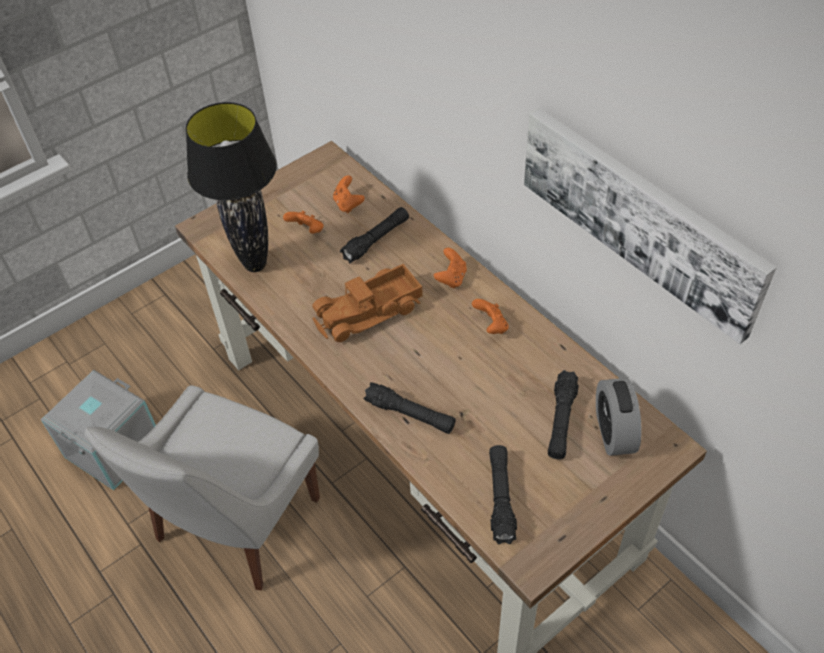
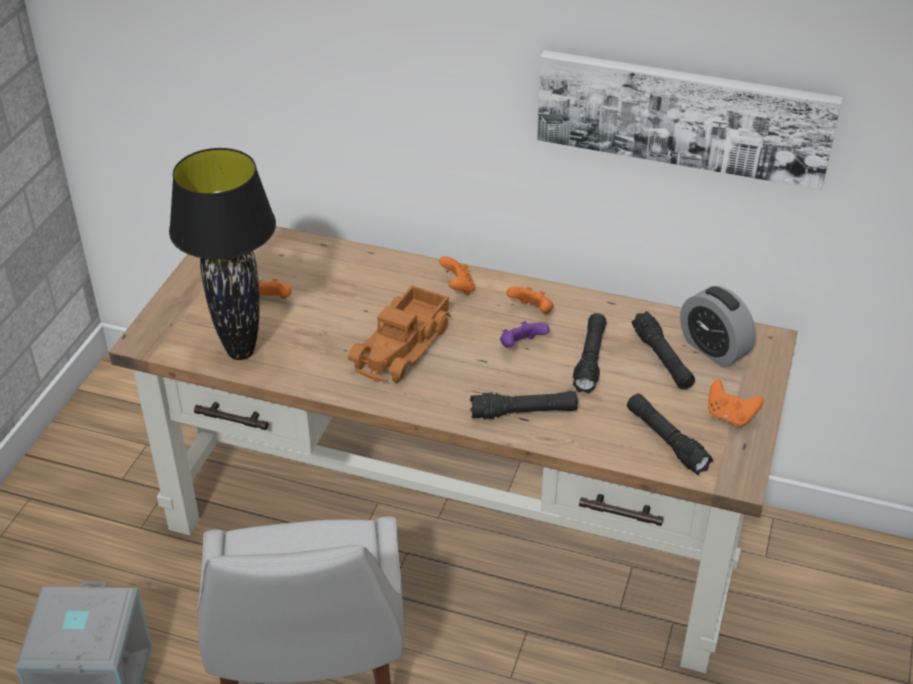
camera: 35 degrees left, 10 degrees down
(348, 204) = (292, 263): orange game controller -> orange game controller (730, 416)
(376, 240) = (352, 283): black flashlight -> black flashlight (590, 360)
(456, 354) = (521, 346): none -> purple game controller

